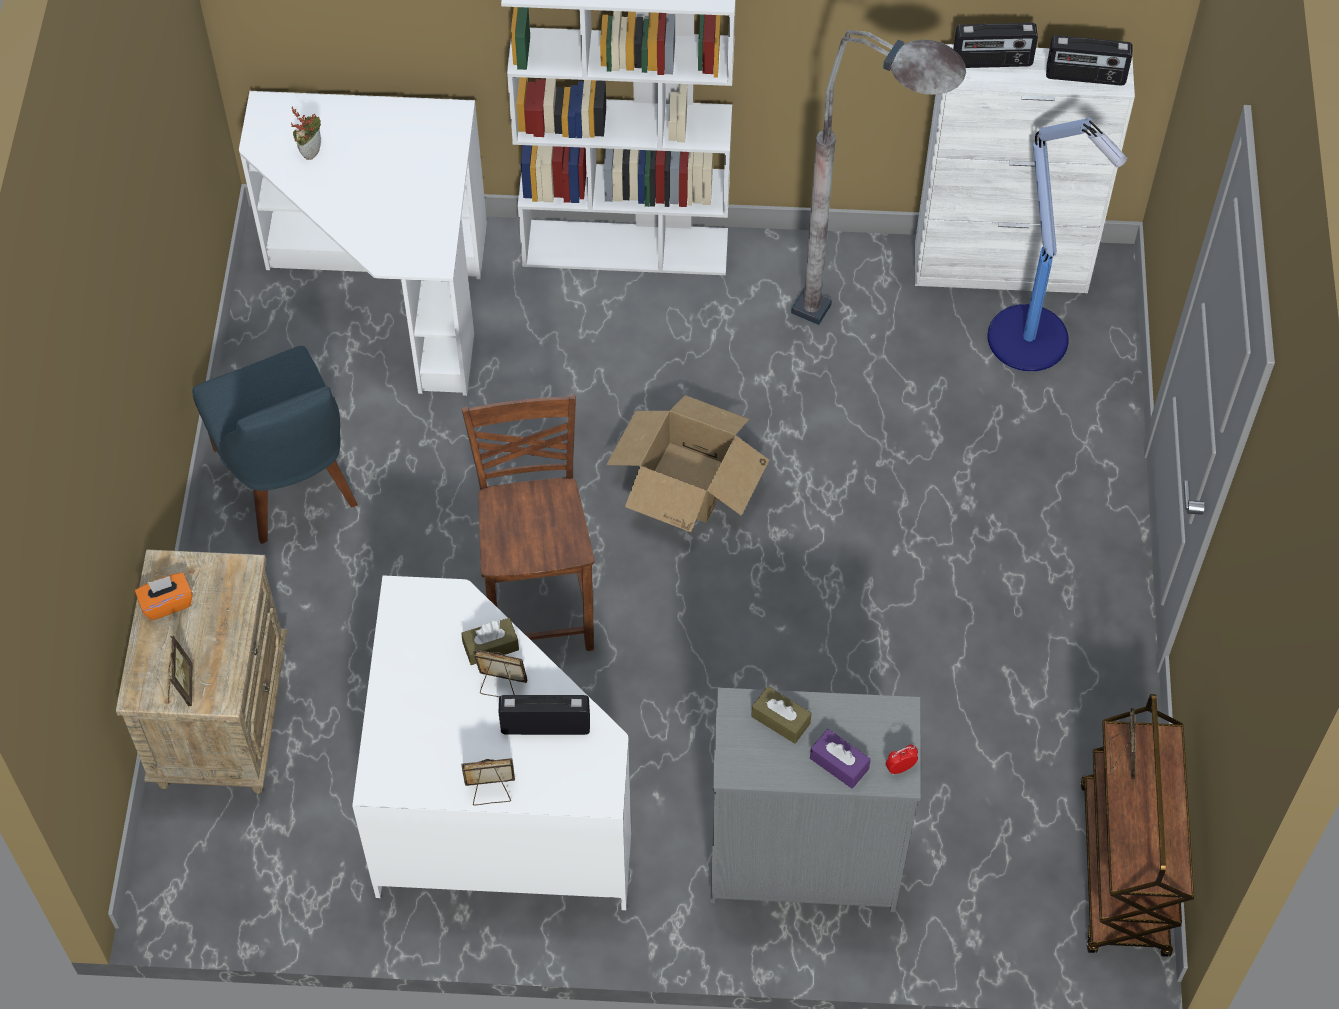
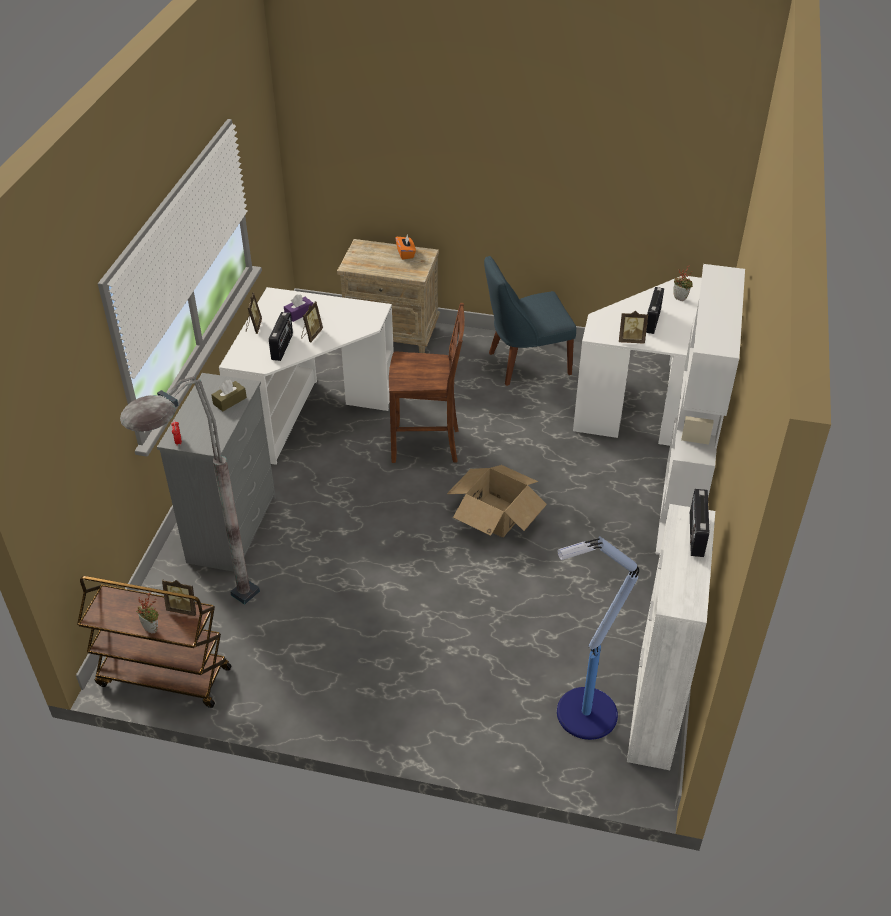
camera: 100 degrees right, 15 degrees down
(180, 687) = (359, 255): picture frame -> picture frame (631, 340)
(490, 646) = (336, 334): brown tissue box -> none
(839, 763) = (193, 419): purple tissue box -> purple tissue box (299, 313)
(868, 334) = (599, 620): grey floor lamp -> grey floor lamp (213, 620)
(1085, 77) = (678, 587): radio -> radio (652, 321)
(1169, 788) = (152, 628): none -> potted plant

